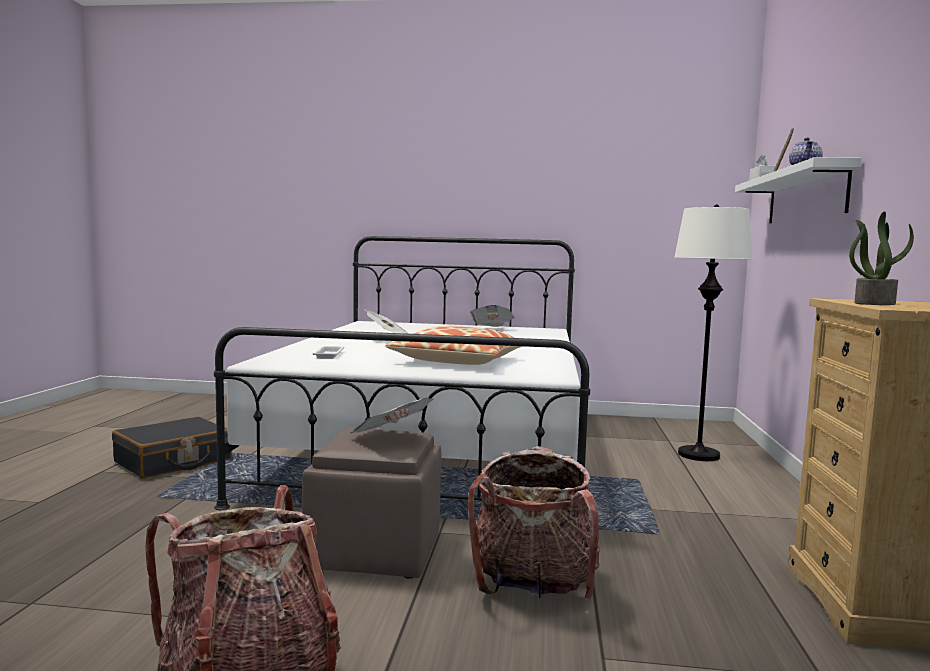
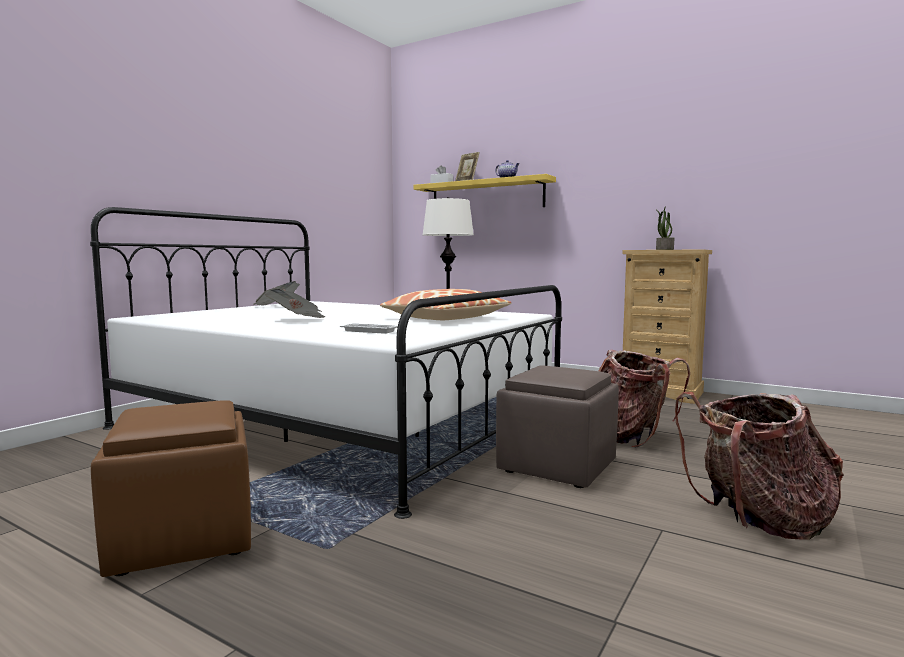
camera: 65 degrees left, 0 degrees up
(173, 461) = (181, 537): black suitcase -> brown ottoman
(391, 438) = (563, 369): newspaper -> none
(805, 196) = (486, 196): white shelf -> yellow shelf

